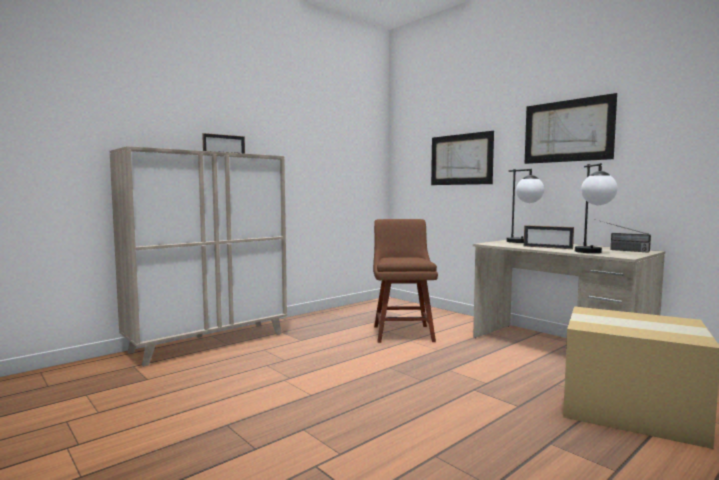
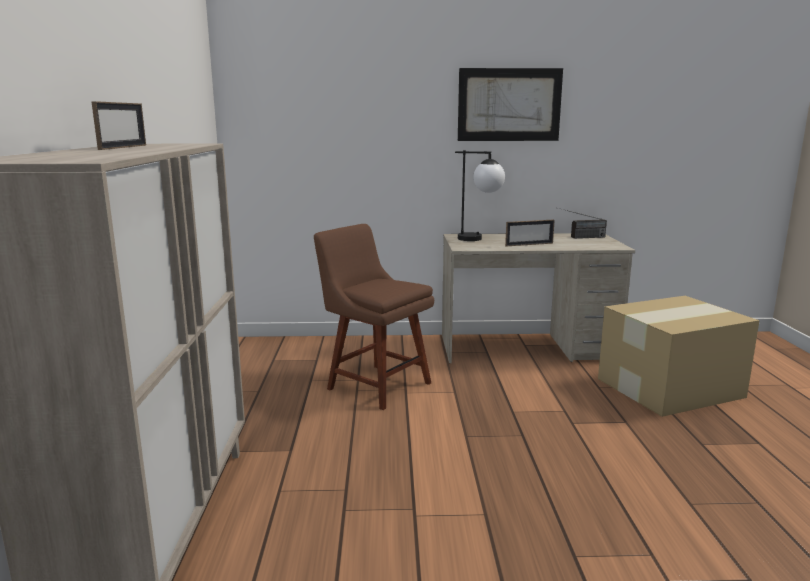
camera: 50 degrees left, 10 degrees up
(461, 159) = (361, 130): picture -> none
(592, 253) = (585, 246): table lamp -> none

